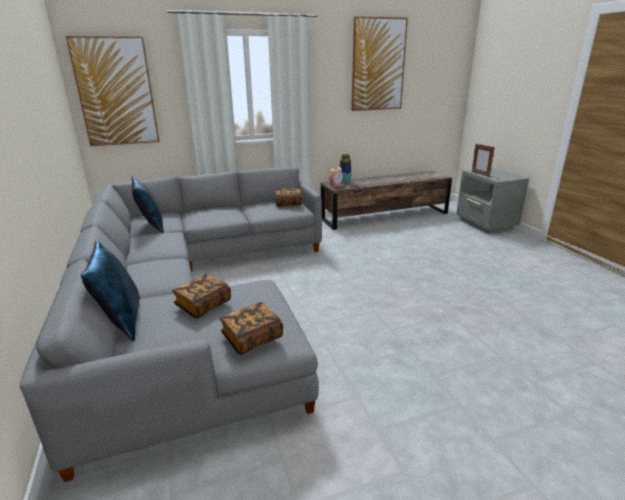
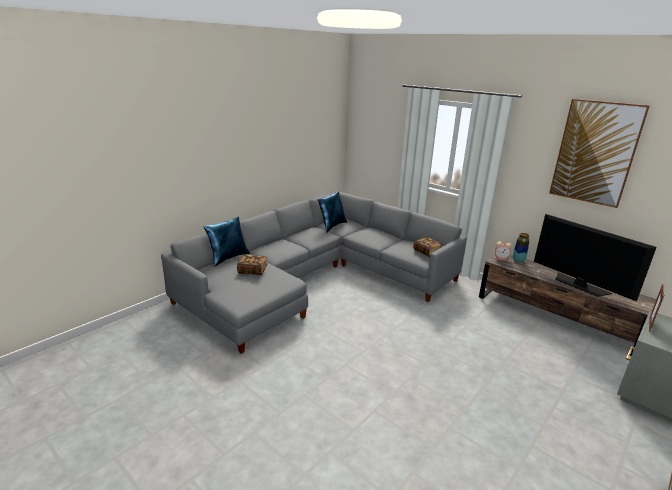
camera: 60 degrees right, 0 degrees up
(116, 92) = (368, 134): picture -> none
(252, 338) = (233, 293): book -> none
(400, 179) = (580, 285): none -> television

